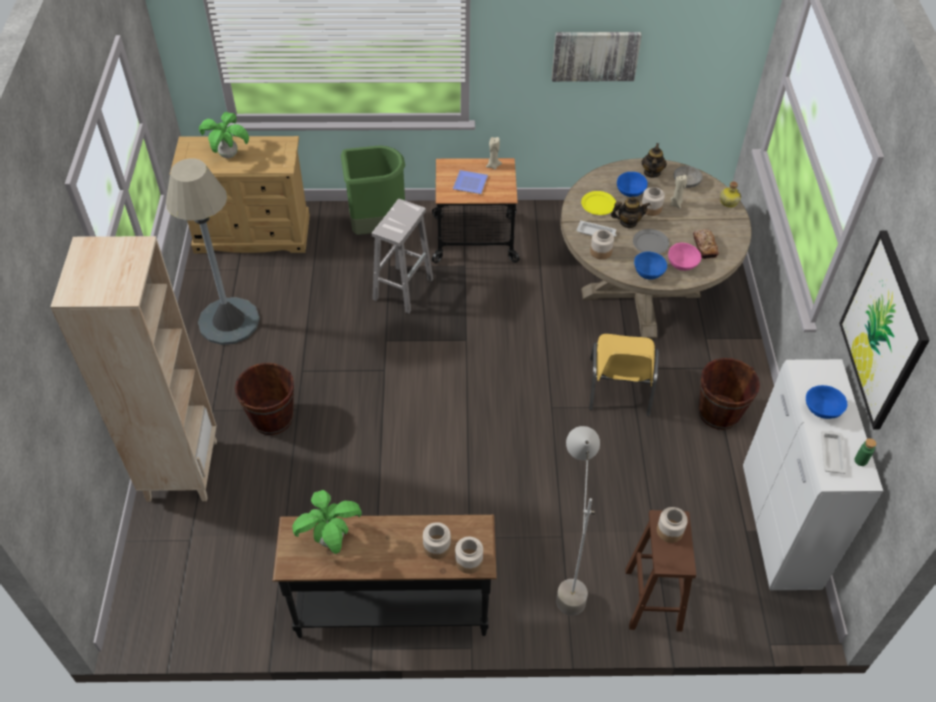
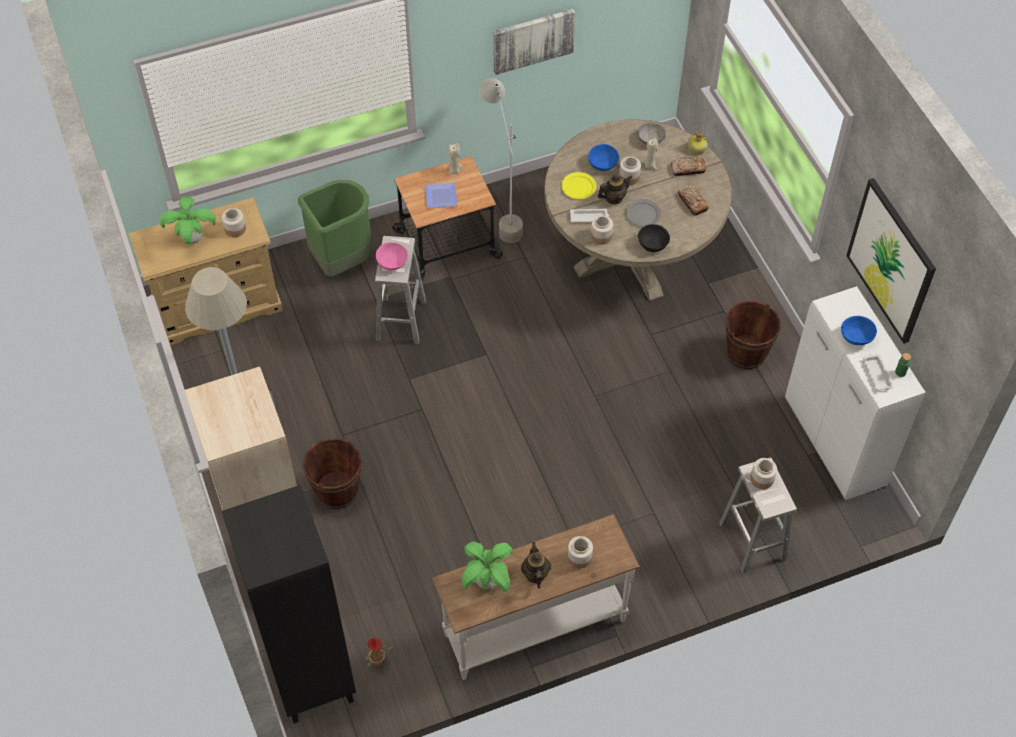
camera: 20 degrees left, 5 degrees up
(158, 584) = (311, 678): none -> black bookcase
(225, 591) = (377, 663): none -> potted plant
(392, 608) = (534, 626): black console table -> white console table
(469, 561) = (611, 560): jar -> jar (235, 228)
(567, 578) = (673, 548): grey floor lamp -> grey floor lamp (502, 219)
(619, 388) = (648, 357): yellow chair -> none
(648, 272) = (652, 245): blue bowl -> black bowl
(651, 172) = (614, 138): teapot -> teapot (535, 574)
(652, 598) = (751, 540): brown stool -> white stool
(681, 264) = (678, 226): pink bowl -> pink bowl (391, 263)
(712, 216) = (687, 169): none -> bread

